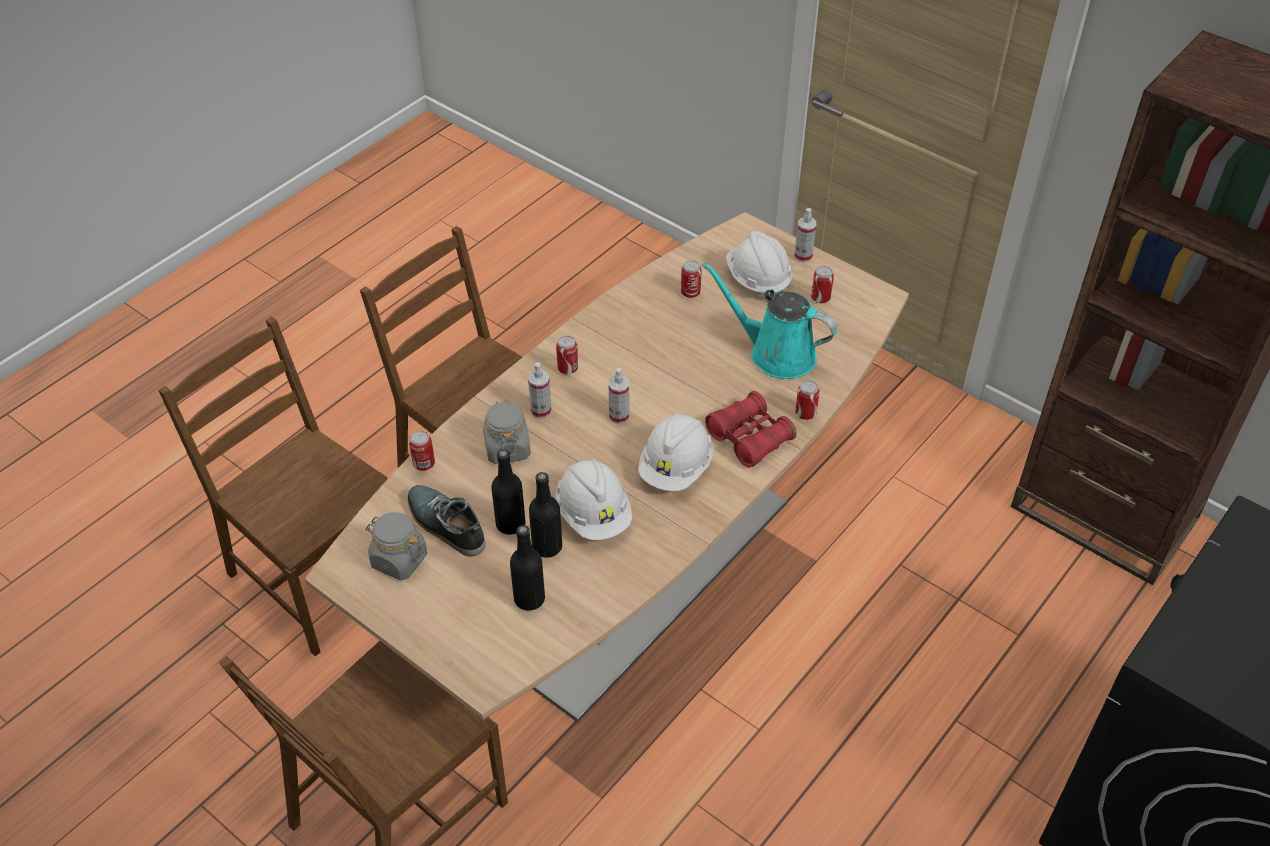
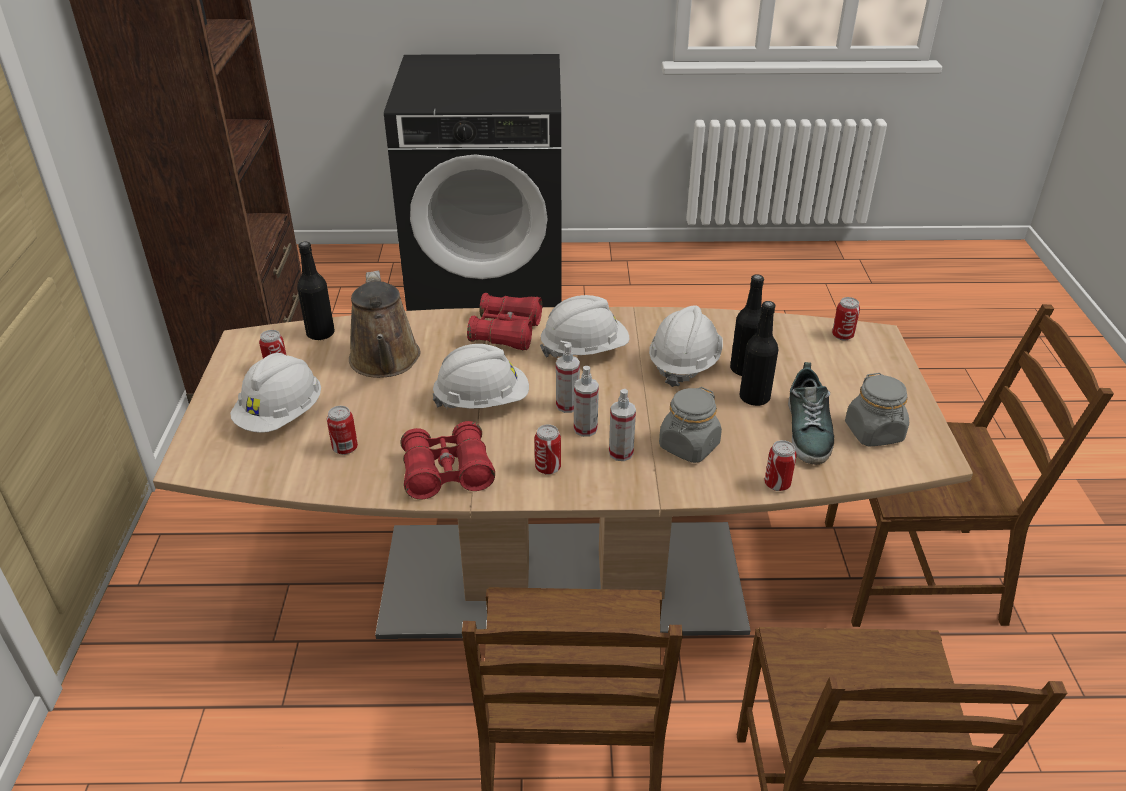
camera: 130 degrees left, 10 degrees down
(529, 599) = (795, 352): black bottle -> black bottle (320, 333)
(616, 324) = (447, 472): none -> red binoculars
(672, 377) = (482, 401): none -> white hard hat
(776, 353) = (385, 361): turquoise watering can -> brown watering can
(803, 256) = (213, 406): spray bottle -> spray bottle (585, 429)
(805, 414) = (446, 319): can -> can (842, 336)

